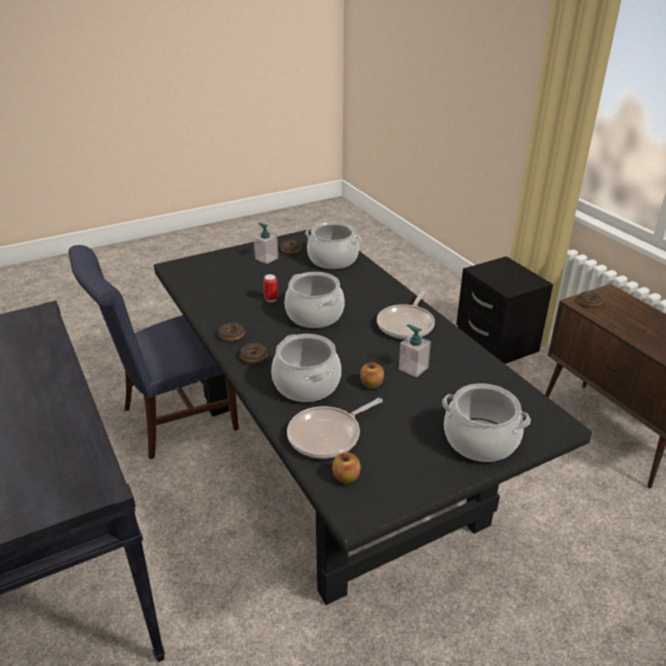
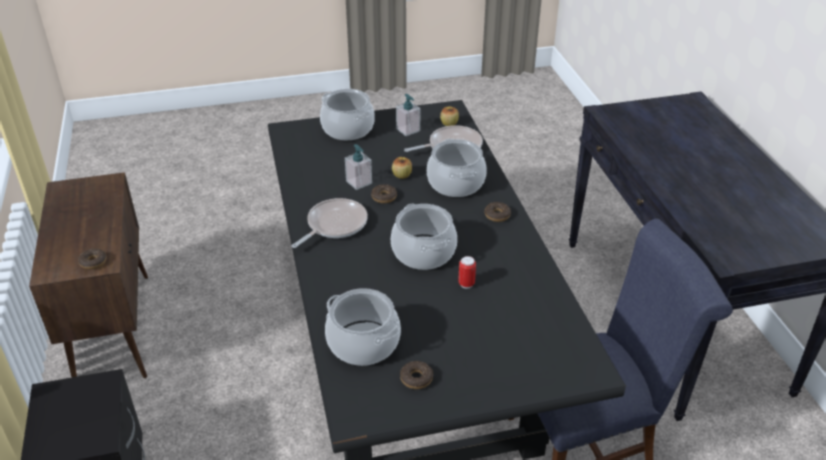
camera: 165 degrees left, 5 degrees up
(231, 335) = (516, 242): donut -> donut (384, 197)
(266, 258) = (457, 364): soap dispenser -> soap dispenser (408, 130)

